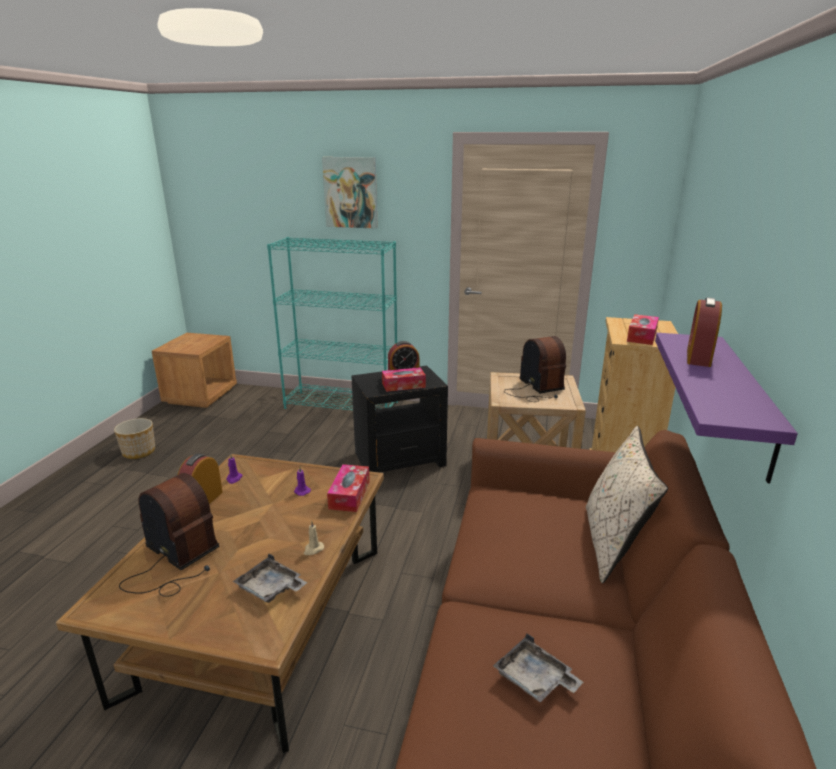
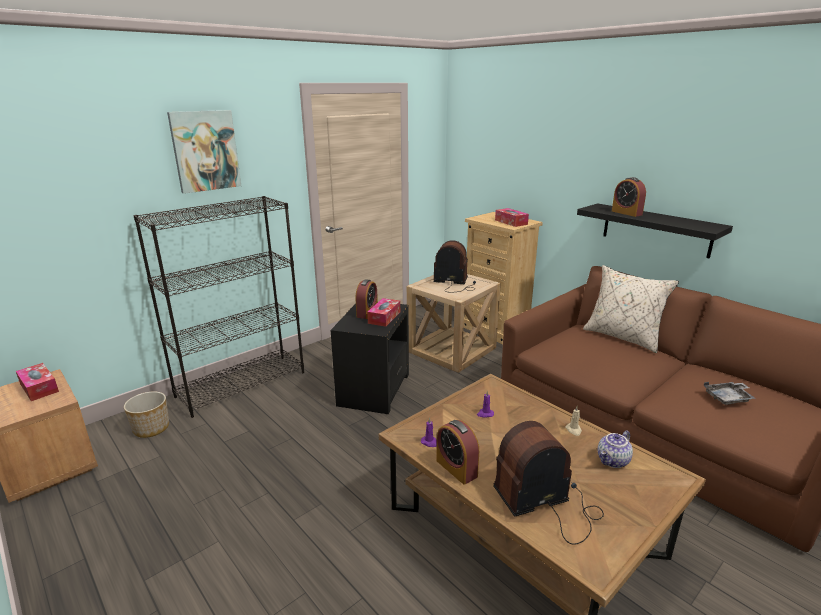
camera: 55 degrees left, 0 degrees up
(139, 452) = (116, 557): planter -> planter (152, 428)
(270, 588) = (613, 461): grey tray -> teapot
(342, 405) = (242, 384): turquoise bookcase -> black bookcase
(349, 495) = (510, 395): tissue box -> tissue box (39, 388)
(745, 404) = (656, 230): purple shelf -> black shelf

